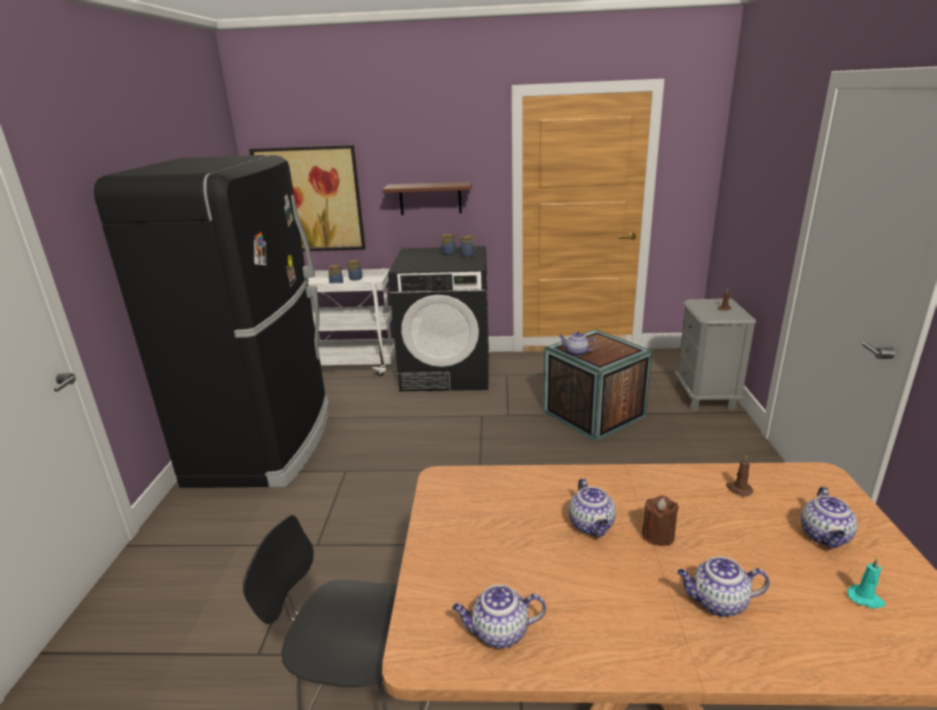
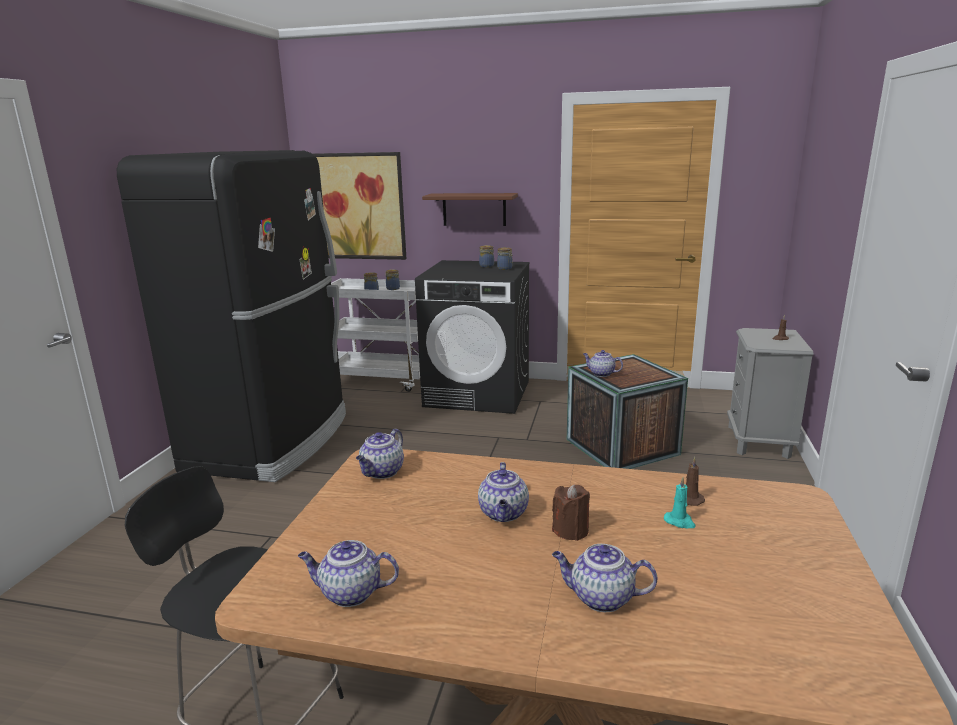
camera: 10 degrees right, 5 degrees down
(825, 537) = (766, 553): teapot -> teapot (382, 472)
(865, 599) = (780, 617): turquoise candle -> turquoise candle (680, 522)

